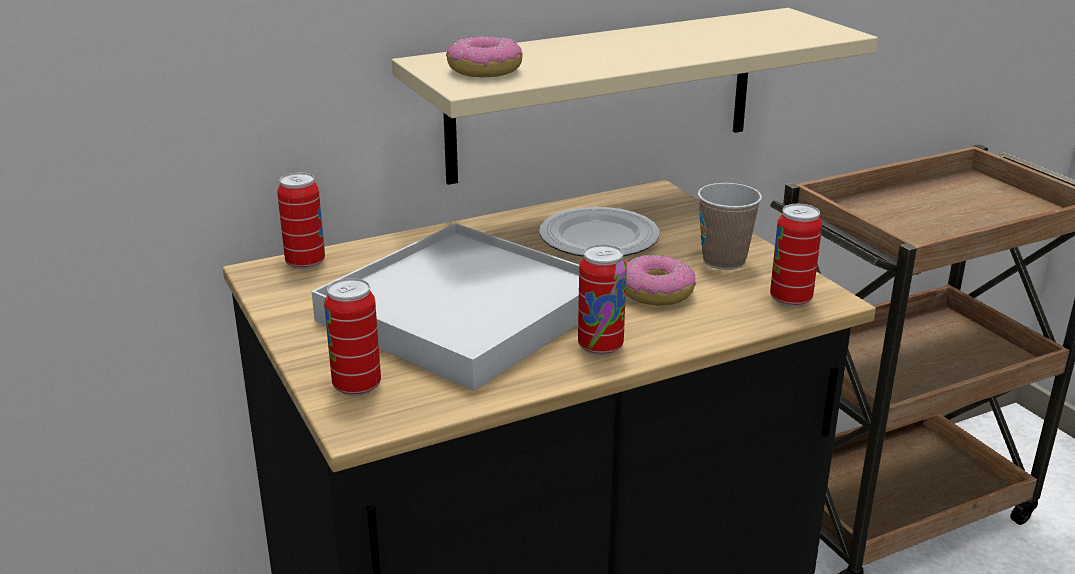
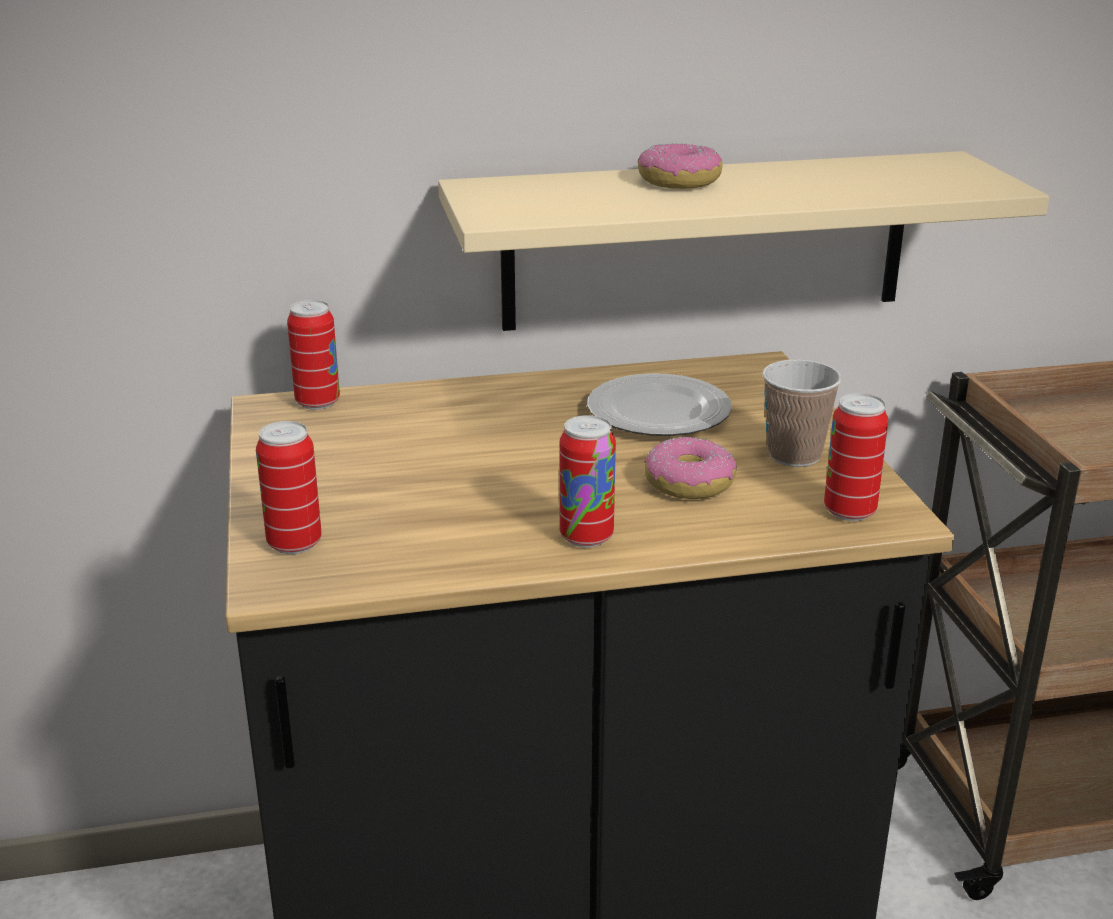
camera: 15 degrees right, 0 degrees up
(464, 313) = (455, 478): white tray -> none
(485, 70) = (529, 201): donut -> donut (679, 181)

